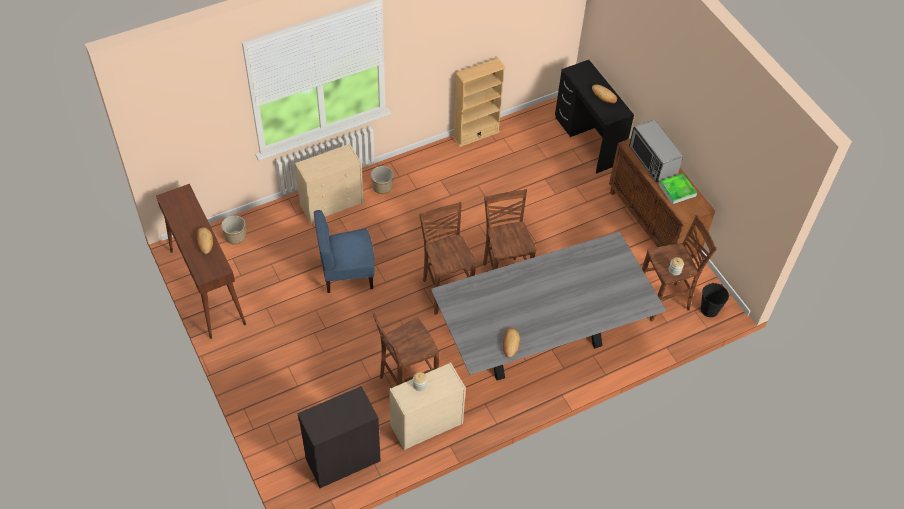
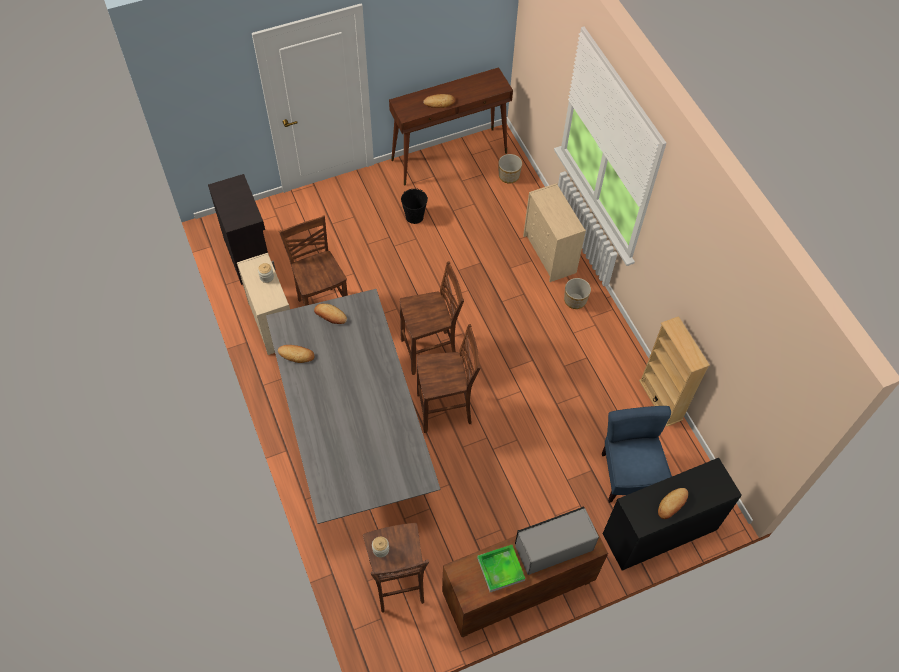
camera: 95 degrees right, 5 degrees up
(347, 274) = (458, 265): blue chair -> blue chair (629, 475)
(464, 321) = (330, 315): none -> bread
(709, 309) = (380, 638): black bucket -> black bucket (414, 216)

